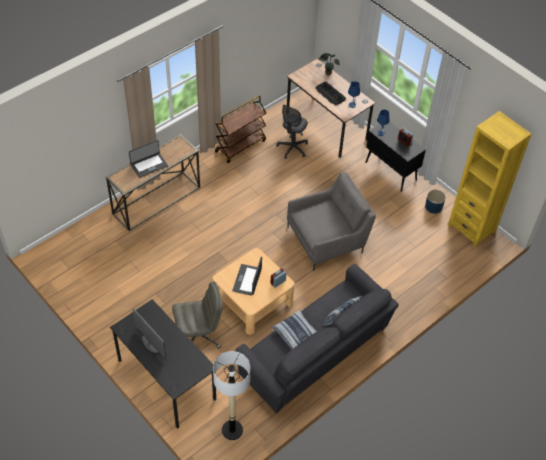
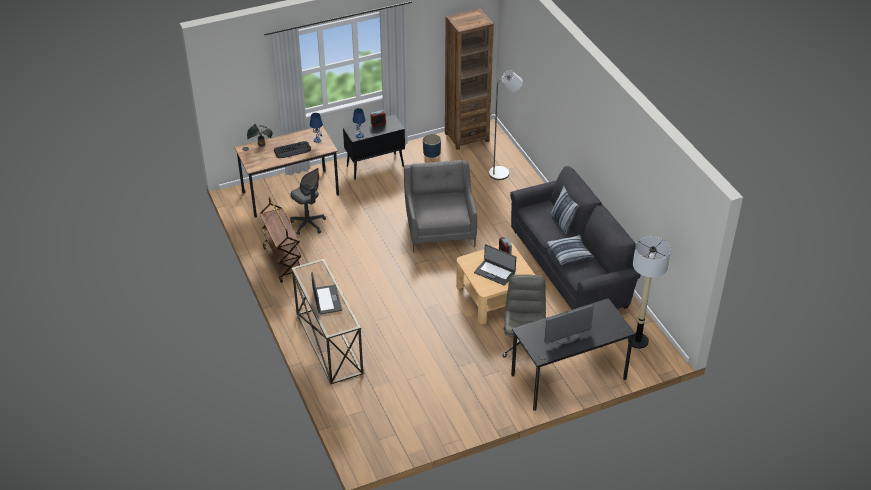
camera: 70 degrees left, 10 degrees down
(432, 269) = (502, 172): none -> grey floor lamp
(471, 228) = (466, 137): yellow bookcase -> brown bookcase

